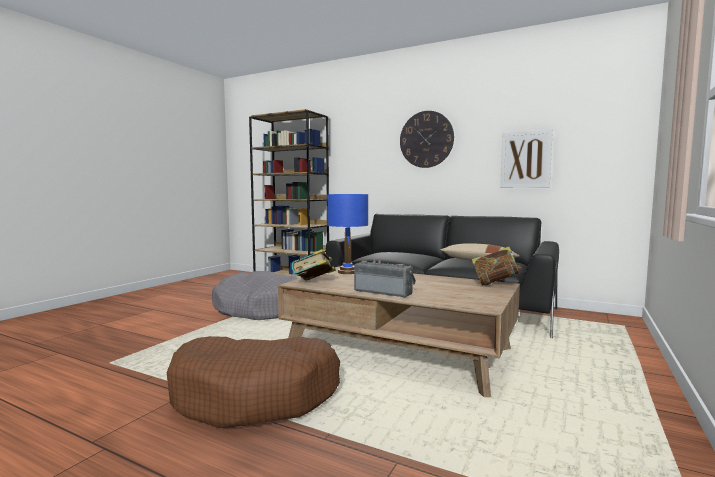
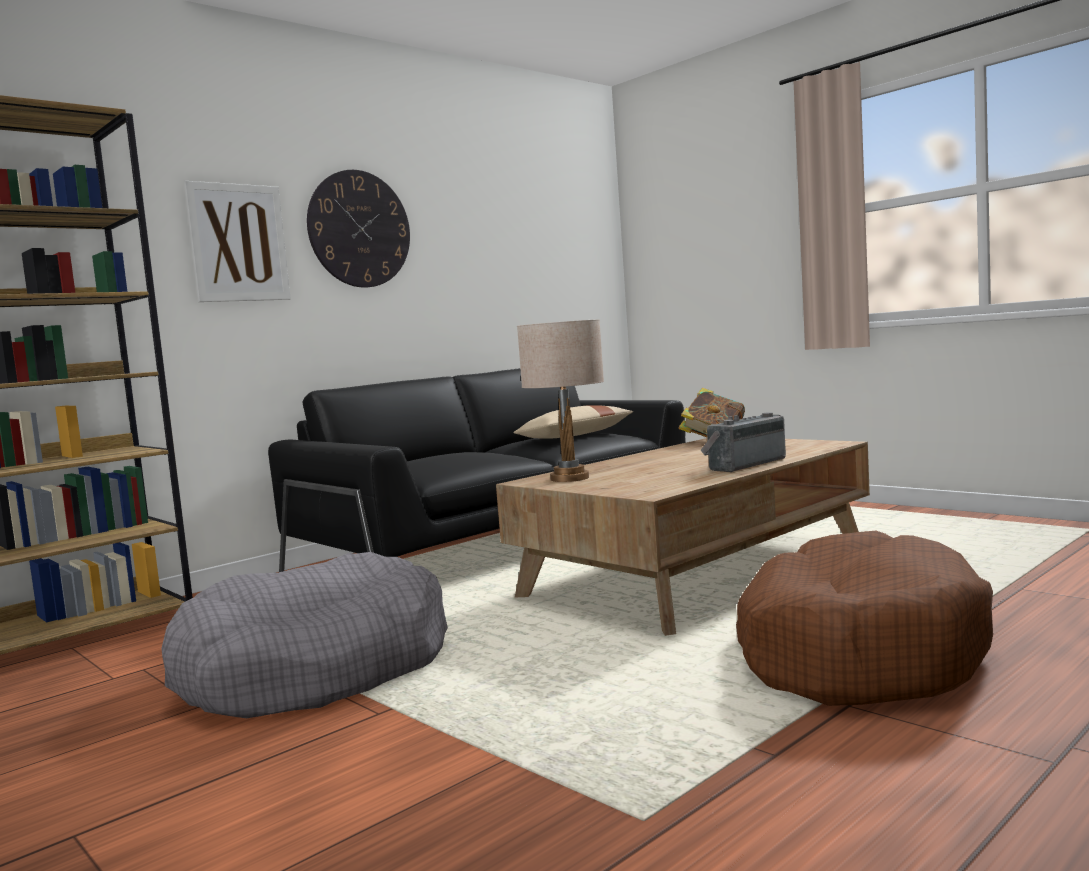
camera: 70 degrees left, 0 degrees up
(314, 283) = (657, 487): book -> none
(347, 272) = (569, 478): blue table lamp -> beige table lamp
(525, 159) = (510, 276): picture -> picture (238, 243)

